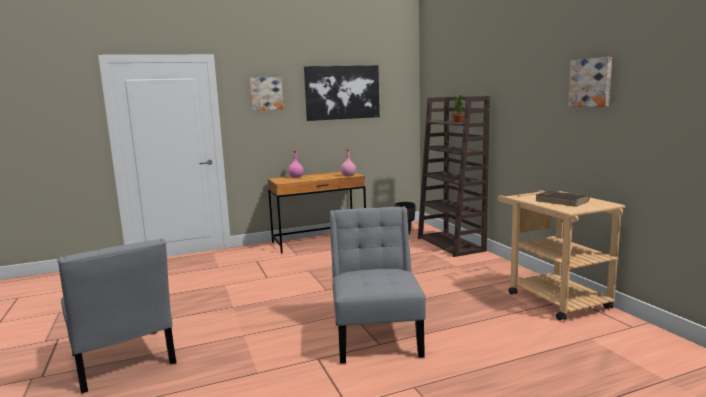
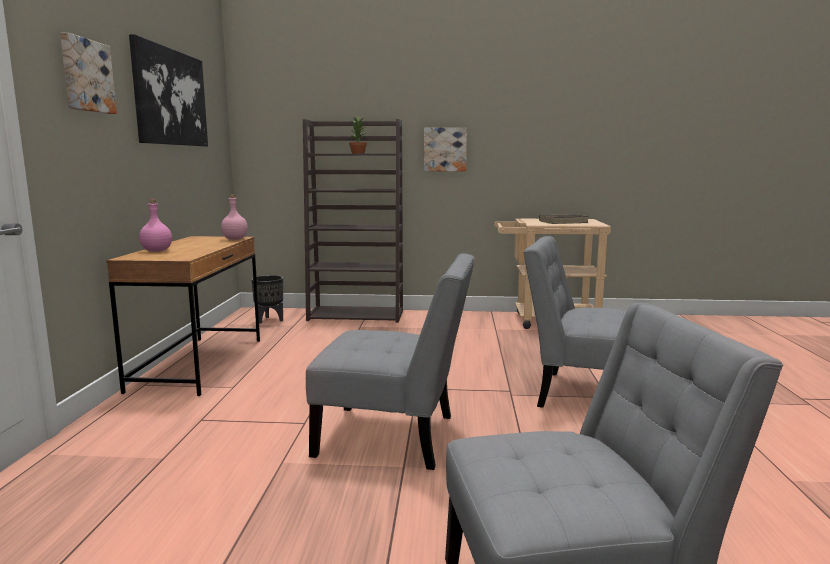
camera: 65 degrees left, 0 degrees up
(263, 298) = (395, 437): none -> grey chair
(591, 82) = (550, 110): picture -> picture (445, 149)

